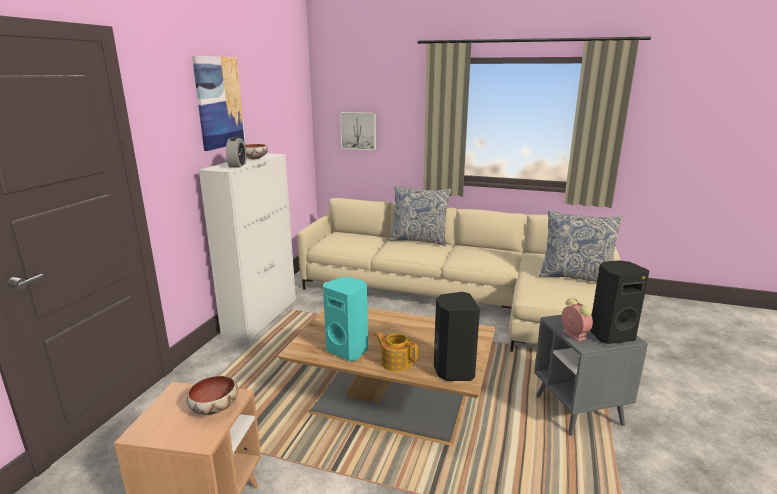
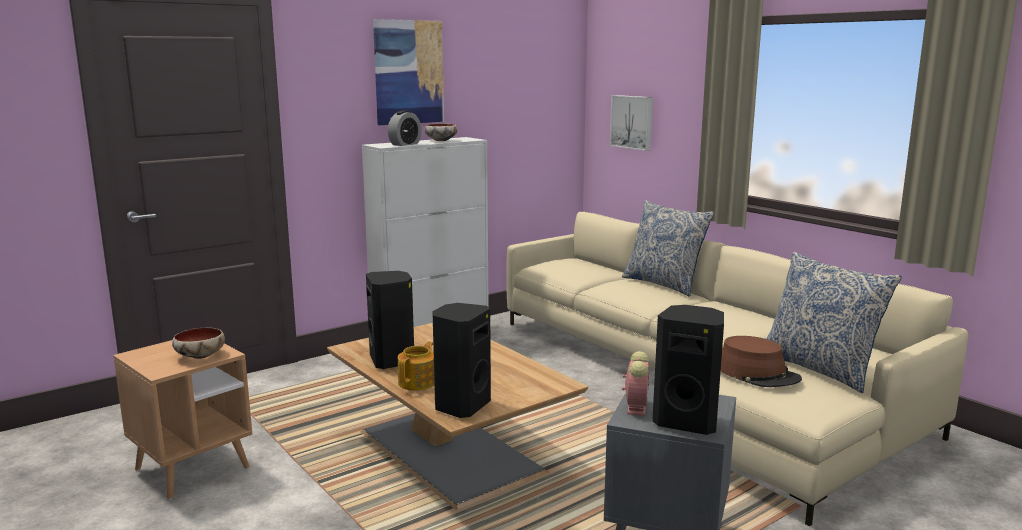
camera: 35 degrees right, 5 degrees down
(348, 350) = (392, 360): turquoise speaker -> black speaker
(395, 362) = (418, 382): teapot -> teapot turned 45 degrees clockwise
(558, 289) = (758, 373): none -> brown hat

